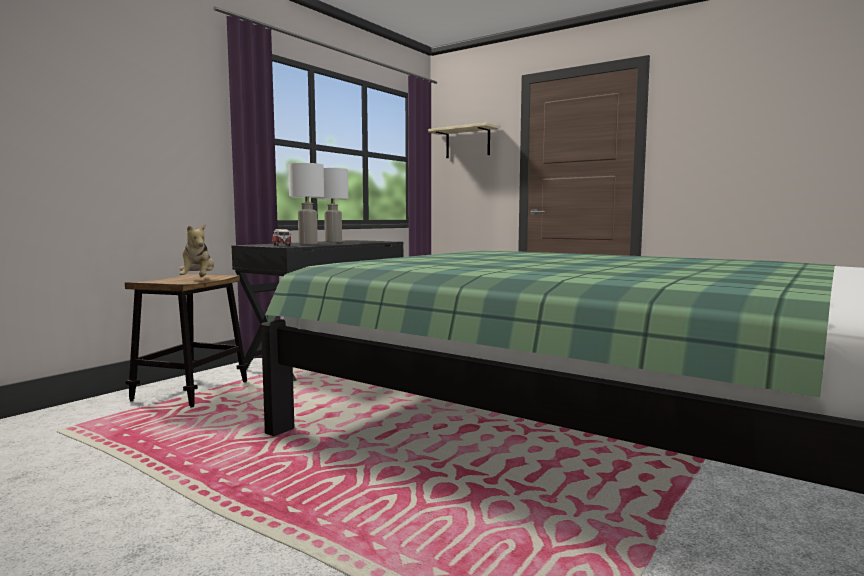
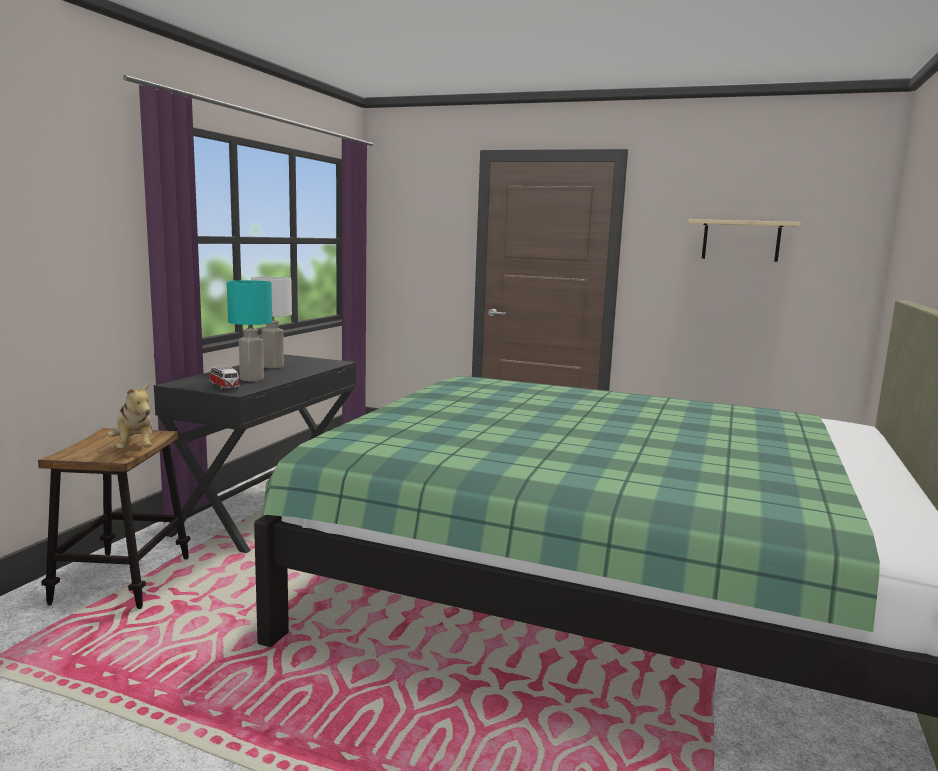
camera: 15 degrees left, 5 degrees up
(308, 244) = (252, 379): white table lamp -> turquoise table lamp
(467, 143) = (411, 222): beige shelf -> beige shelf (741, 240)

